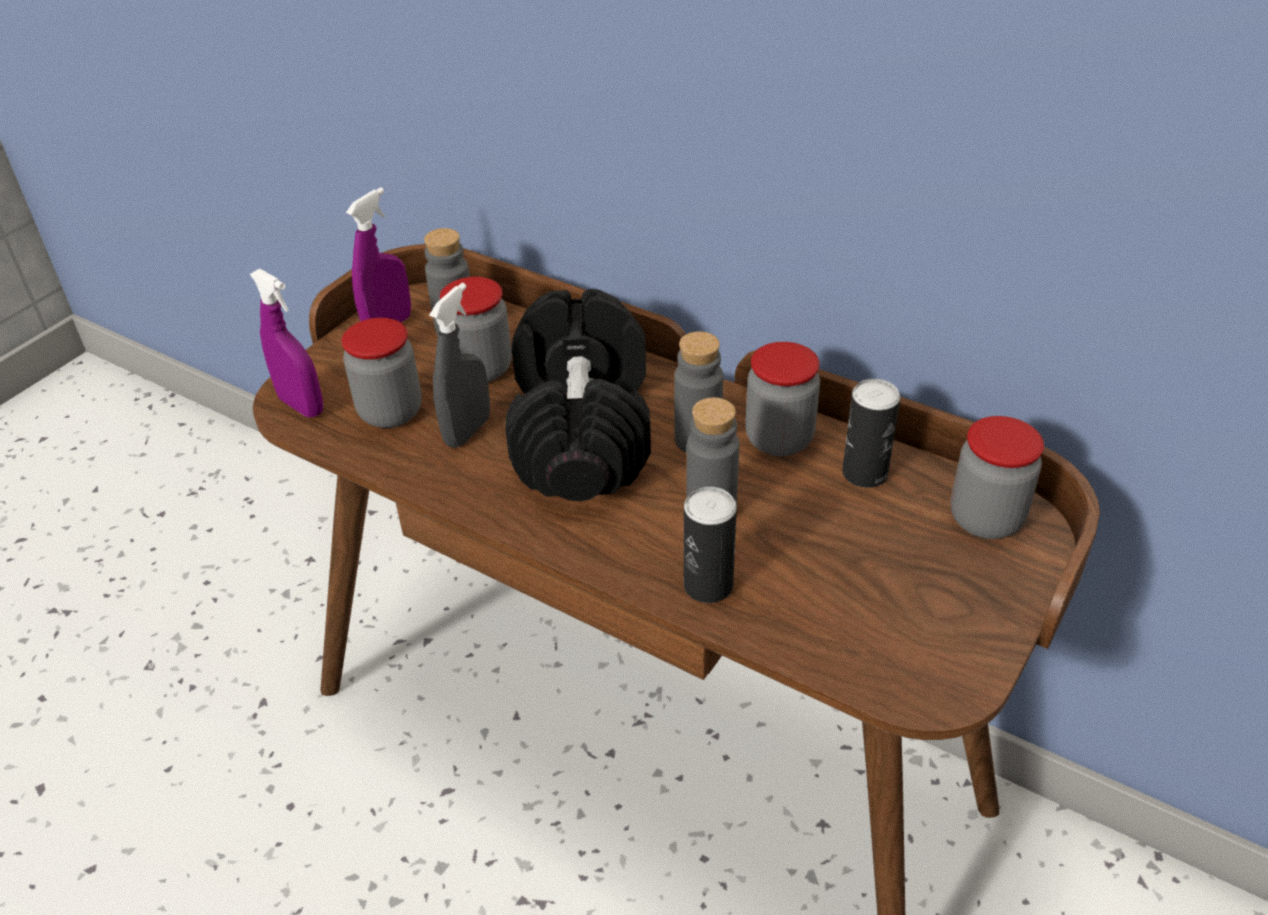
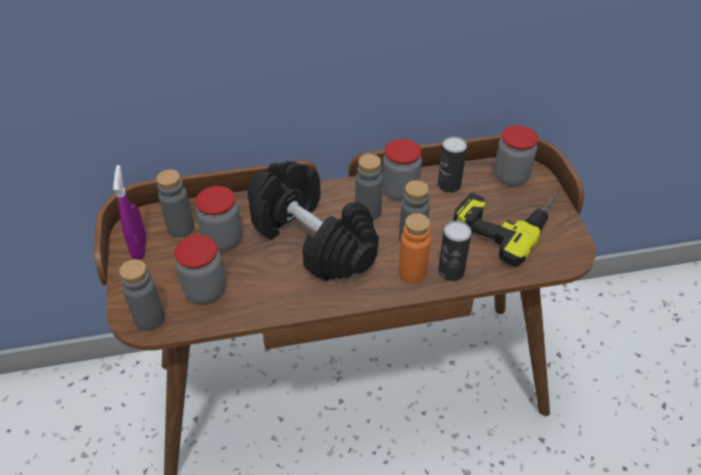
camera: 45 degrees left, 5 degrees up
(301, 406) = (150, 319): purple spray bottle -> grey bottle
(467, 431) = (258, 274): grey spray bottle -> none
(653, 551) = (412, 272): none -> orange bottle
(890, 573) = (506, 220): none -> power drill

